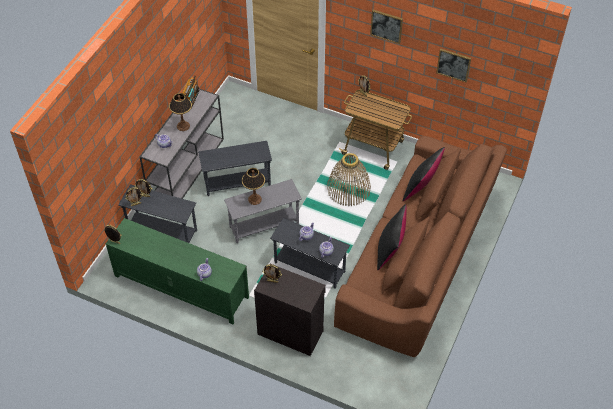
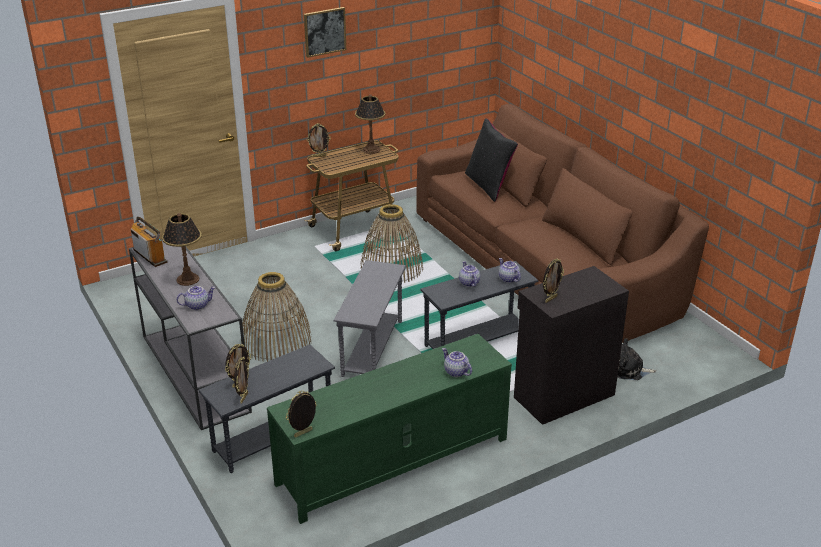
camera: 55 degrees left, 20 degrees down
(237, 182) = (276, 341): grey side table -> basket
(254, 199) = (364, 297): table lamp -> table lamp (371, 150)
(340, 353) = (629, 370): none -> plush toy
(390, 250) = (557, 234): black pillow -> none
(453, 64) = (411, 45): picture -> none

